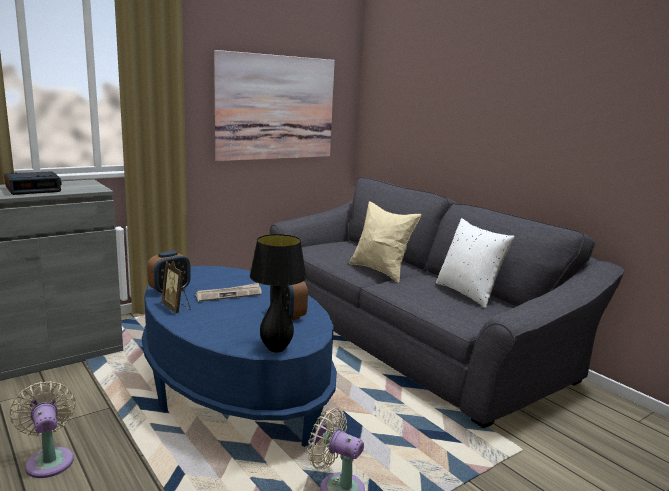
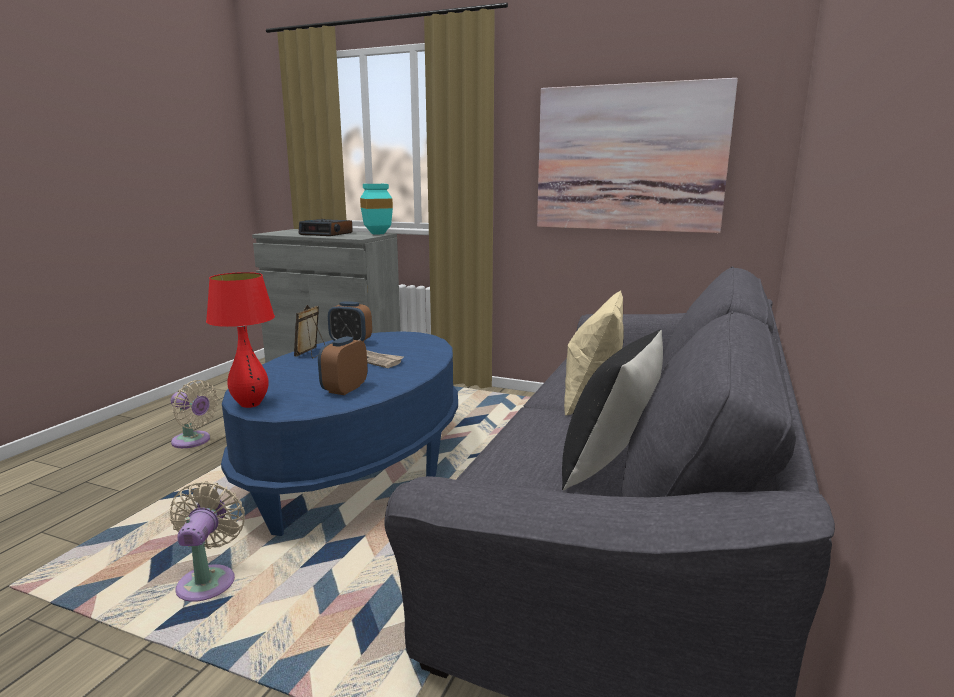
camera: 60 degrees right, 0 degrees up
(49, 460) = (193, 441): beige fan -> beige fan turned 90 degrees clockwise
(85, 182) = (379, 233): none -> turquoise vase
(276, 349) = (250, 404): black table lamp -> red table lamp
(468, 293) = (609, 466): white pillow -> black pillow

